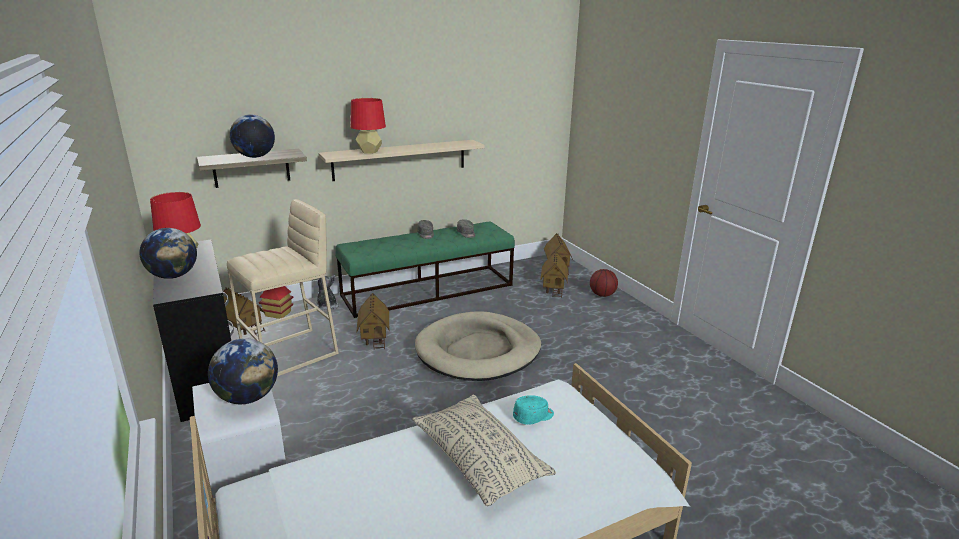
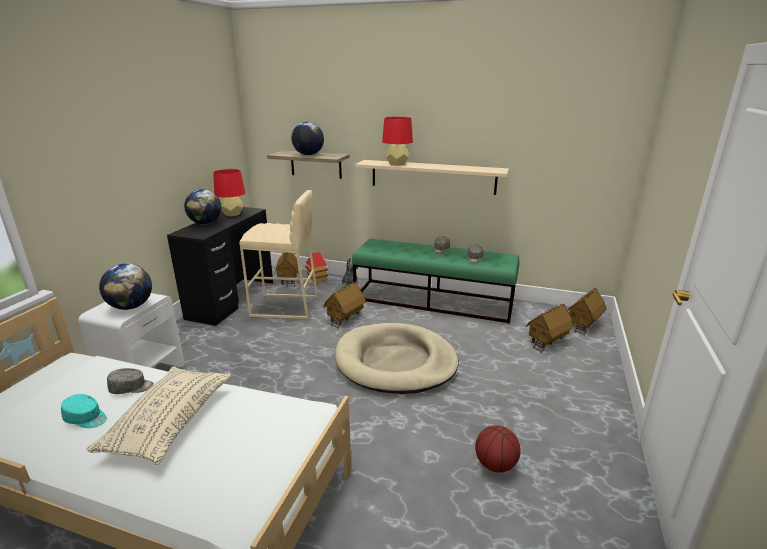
camera: 45 degrees right, 0 degrees up
(385, 463) = (131, 388): none -> grey cap
(533, 416) = (254, 418): turquoise cap -> turquoise cap (86, 418)
(602, 295) = (591, 369): basketball -> basketball (495, 465)

